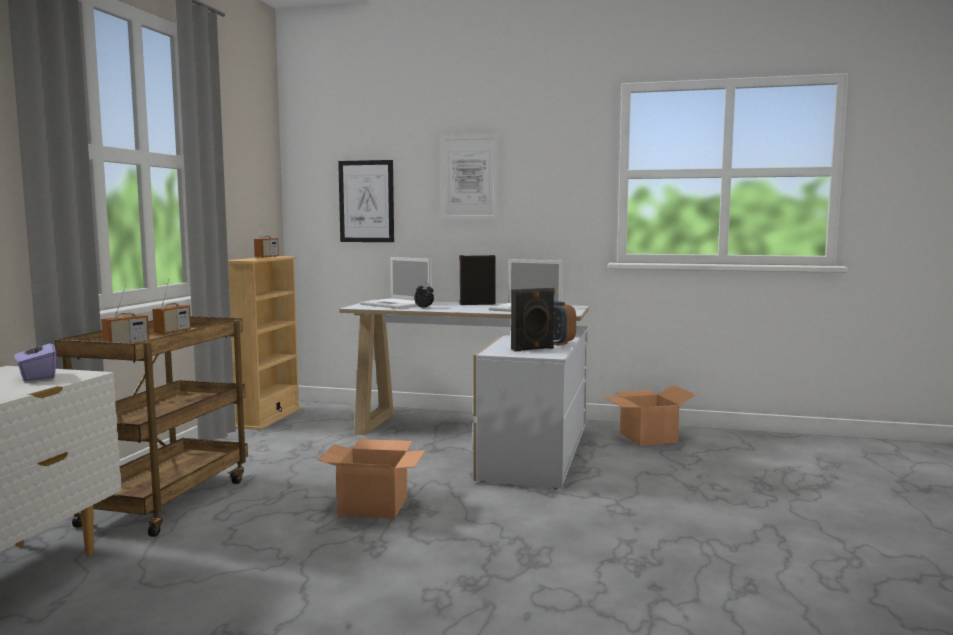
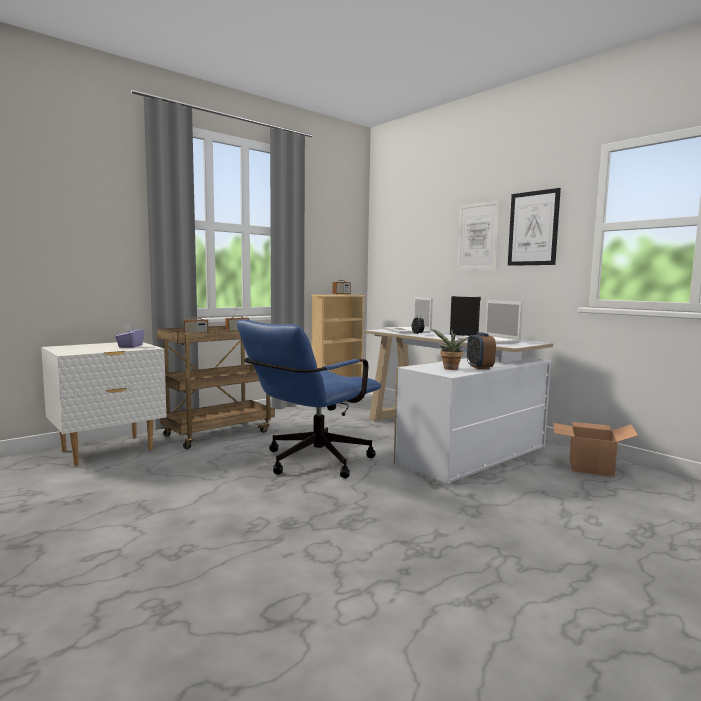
camera: 35 degrees right, 0 degrees up
(366, 201) = (412, 257): picture -> picture (533, 228)
(372, 506) = (310, 462): cardboard box -> blue office chair
(533, 349) = (450, 369): black speaker -> potted plant

